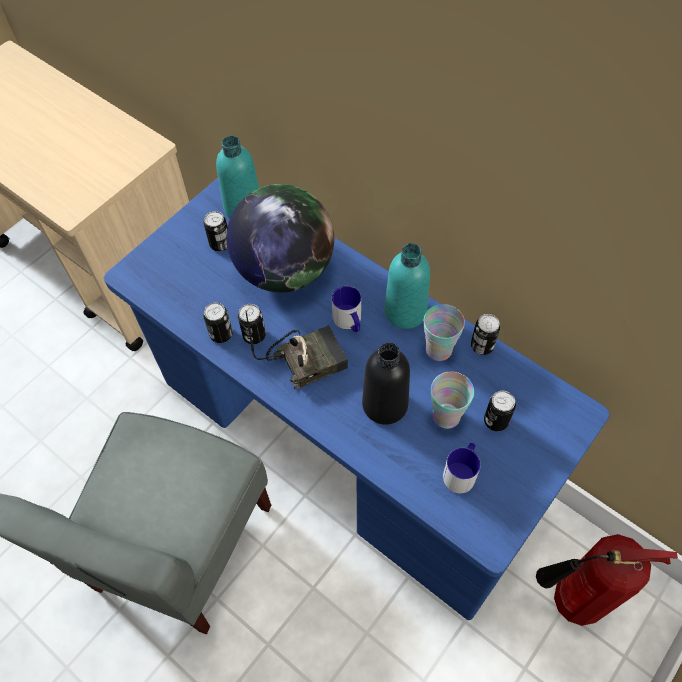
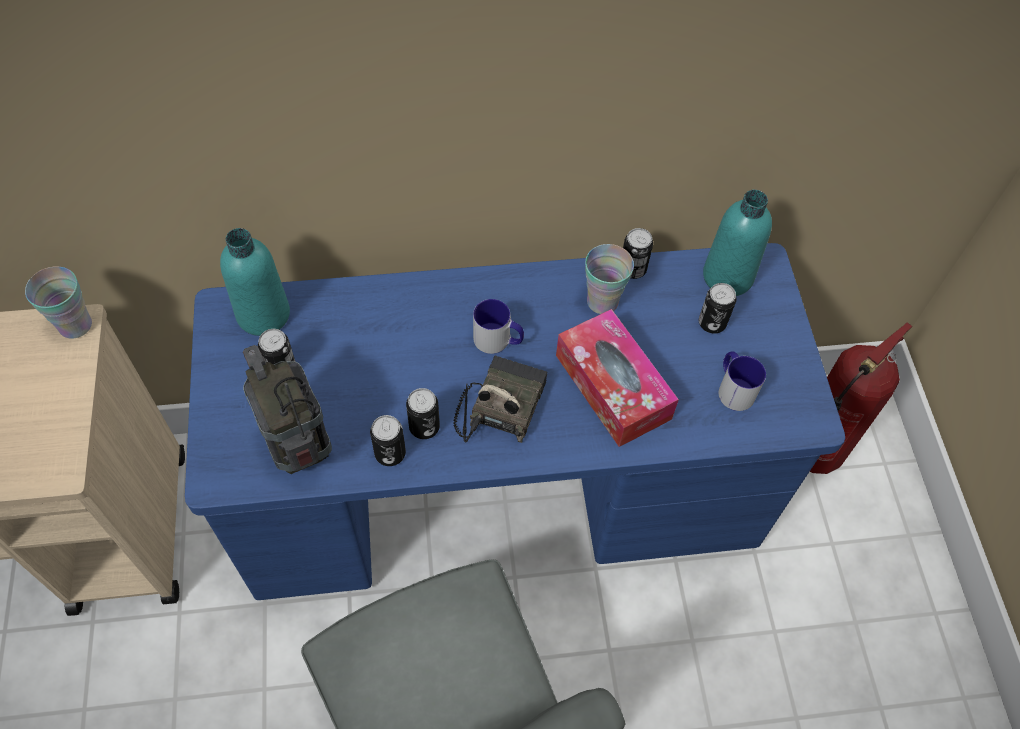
camera: 50 degrees left, 0 degrees up
(182, 292) = (299, 448): none -> radio
(284, 270) = (380, 342): globe -> none
(385, 404) = (612, 387): black bottle -> tissue box
(405, 311) = (537, 291): turquoise bottle -> turquoise bottle (728, 276)
(446, 416) = (671, 353): cup -> cup (75, 325)

